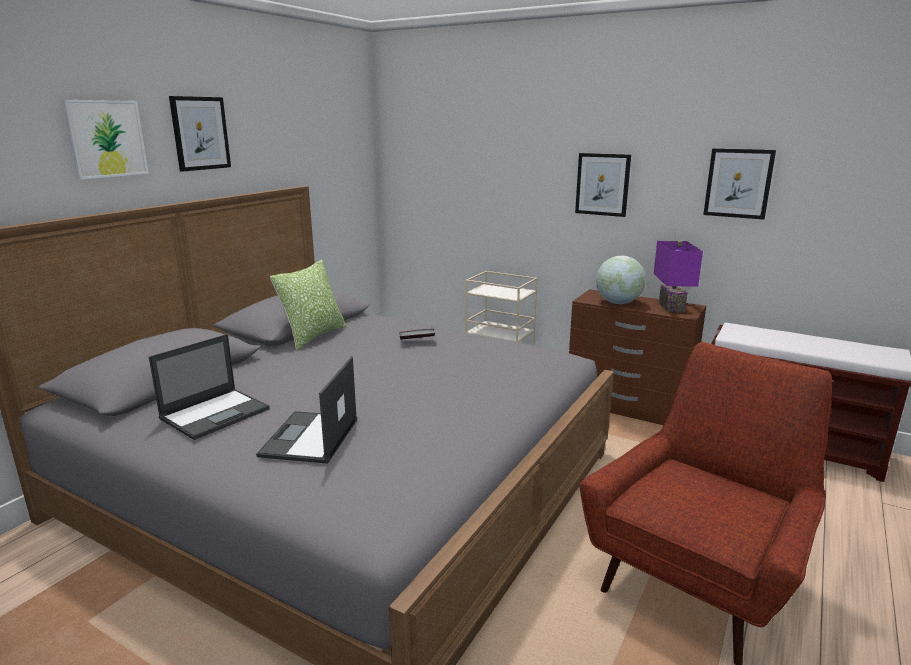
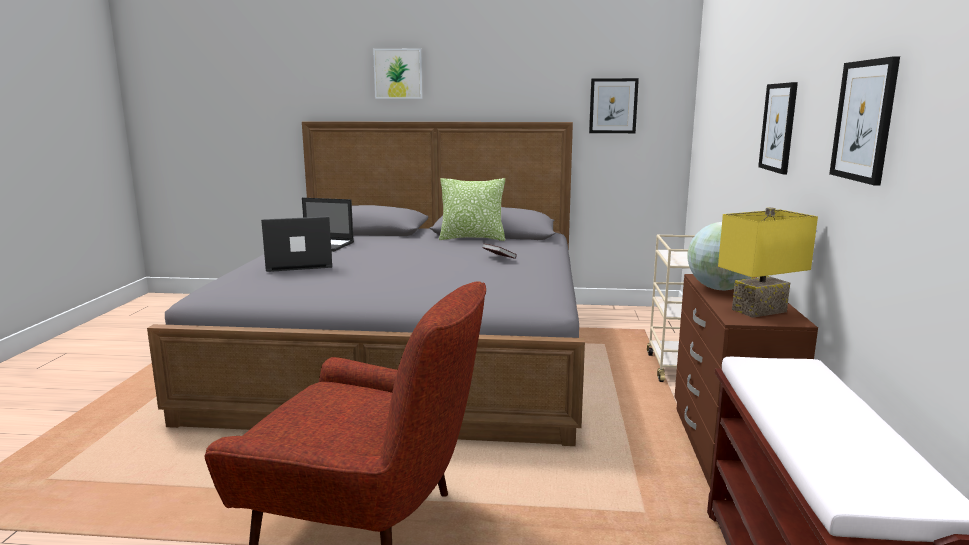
camera: 65 degrees right, 5 degrees down
(200, 133) = (471, 72): picture -> picture (613, 106)
(673, 307) = (760, 311): purple table lamp -> yellow table lamp

